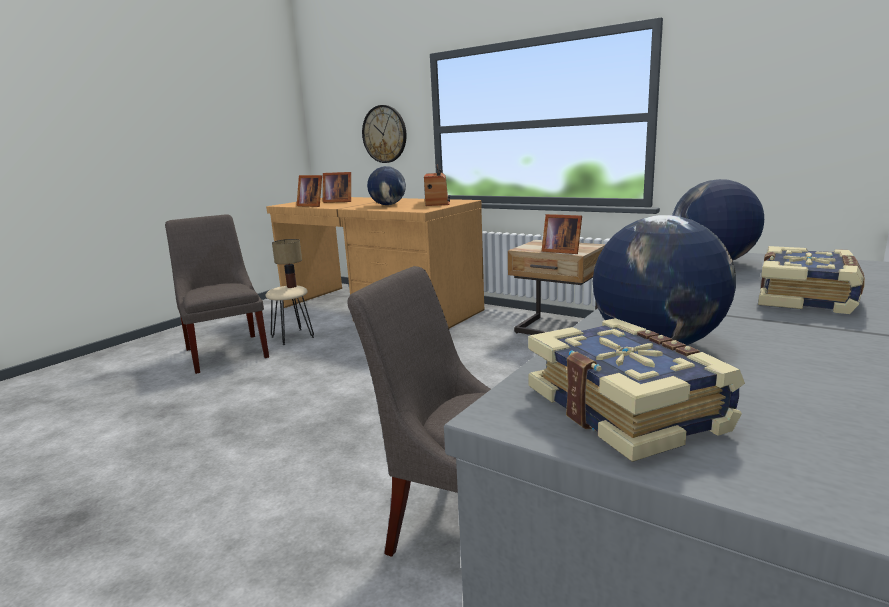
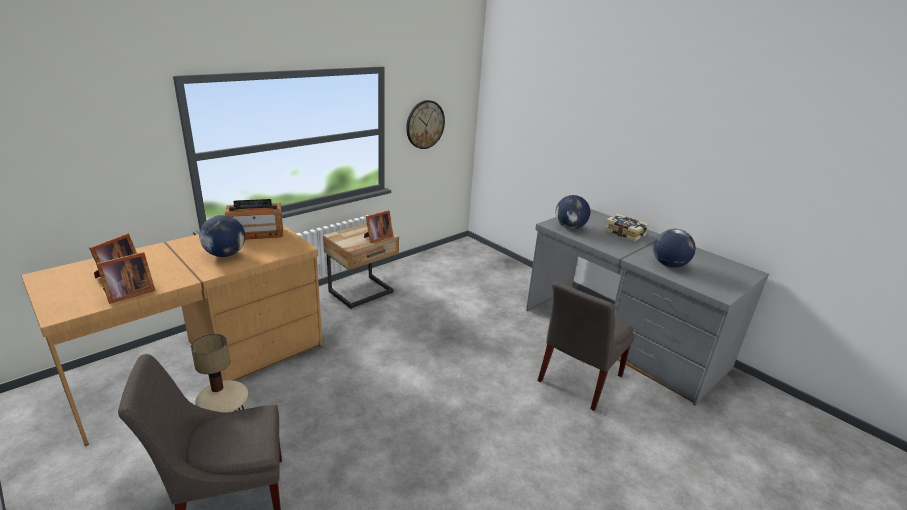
camera: 80 degrees left, 10 degrees up
(384, 134) = (104, 171): wall clock -> wall clock (425, 124)
(437, 202) = (256, 233): radio -> radio turned 150 degrees clockwise
(627, 408) = (715, 281): book -> none

